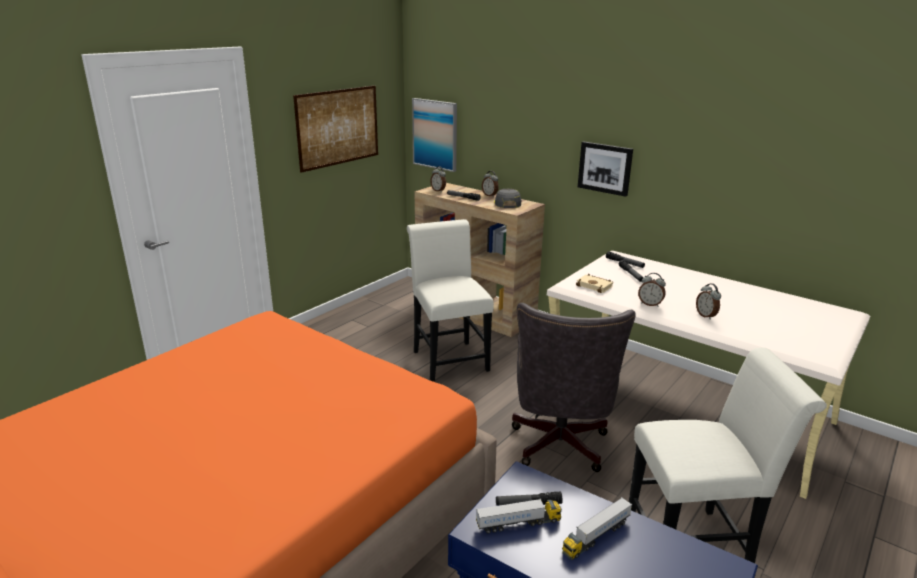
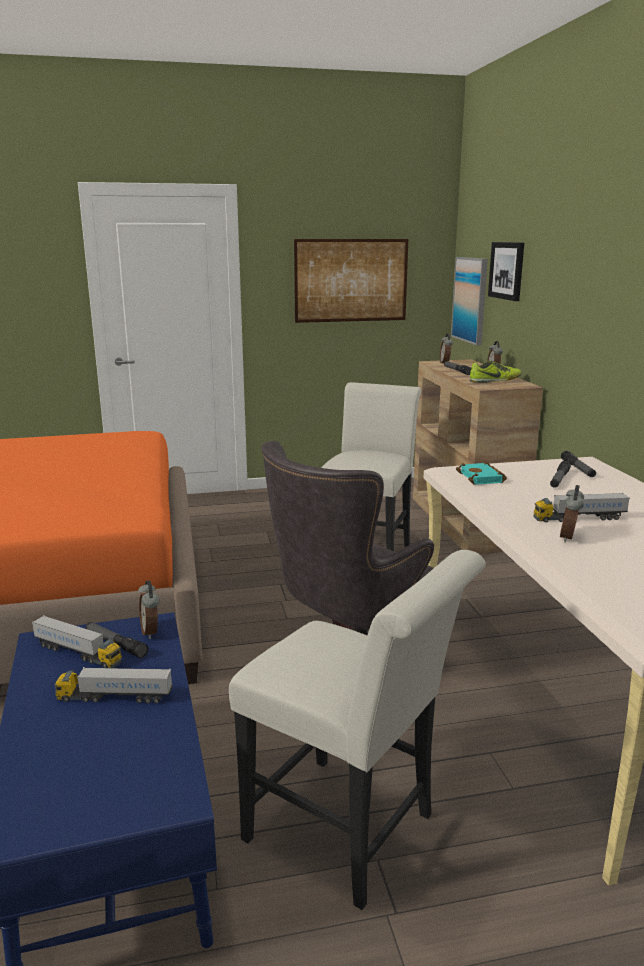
camera: 40 degrees right, 5 degrees down
(507, 203) = (495, 381): grey cap -> shoe
(595, 286) = (482, 478): beige book -> turquoise book
(605, 168) = (599, 335): picture -> picture (507, 270)
(650, 304) = (514, 508): alarm clock -> alarm clock (151, 632)
(687, 300) = (579, 518): none -> toy truck

